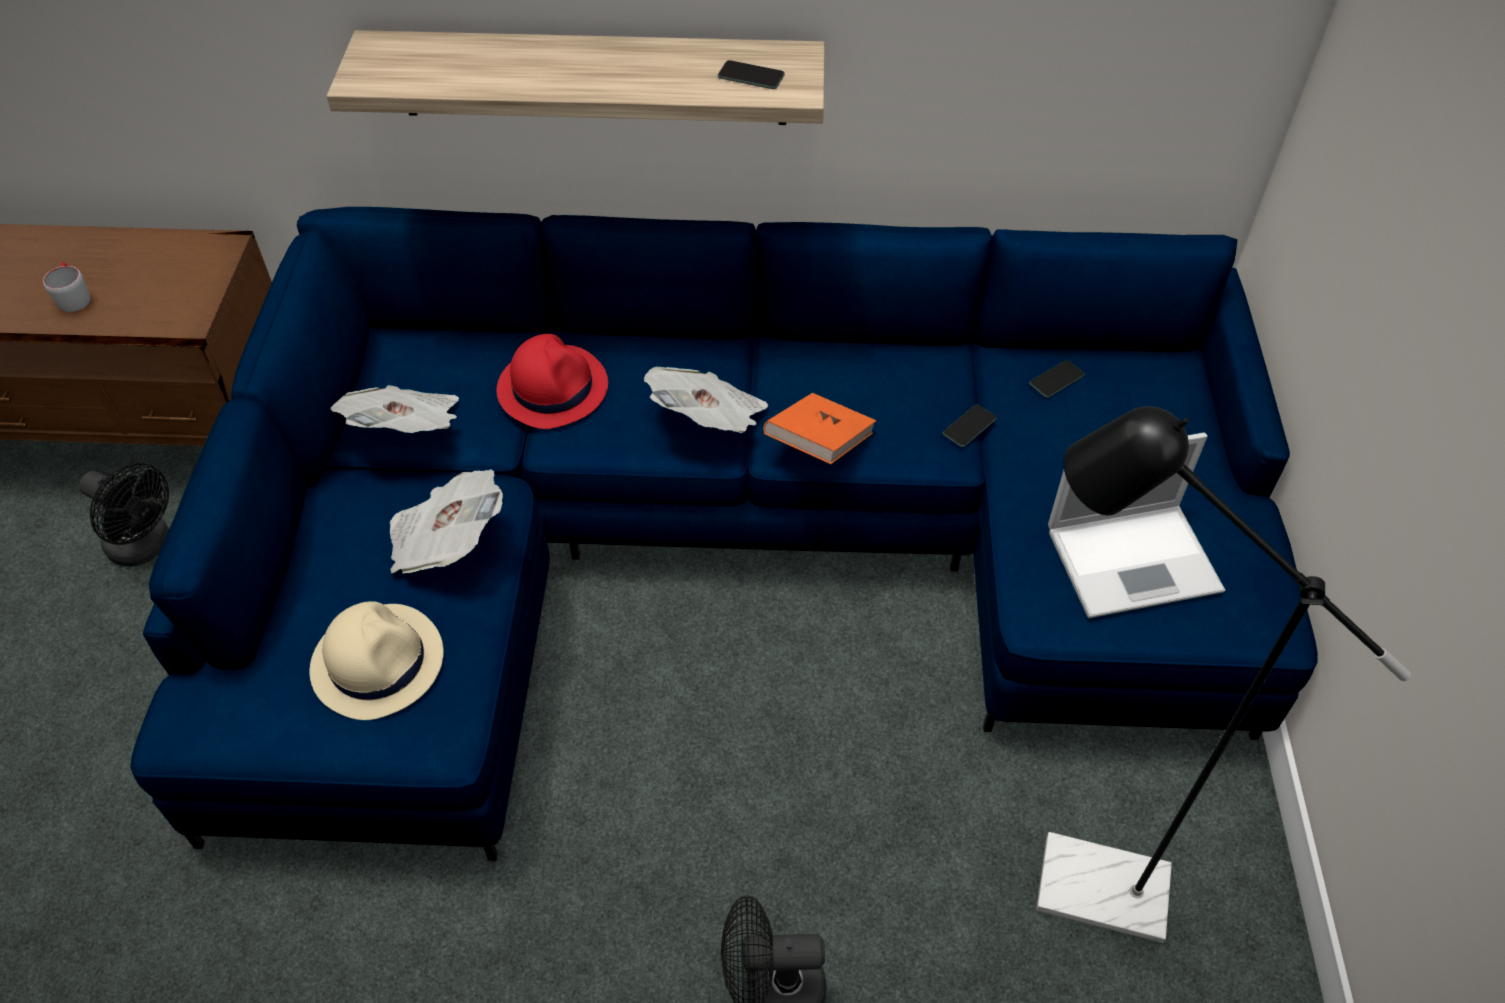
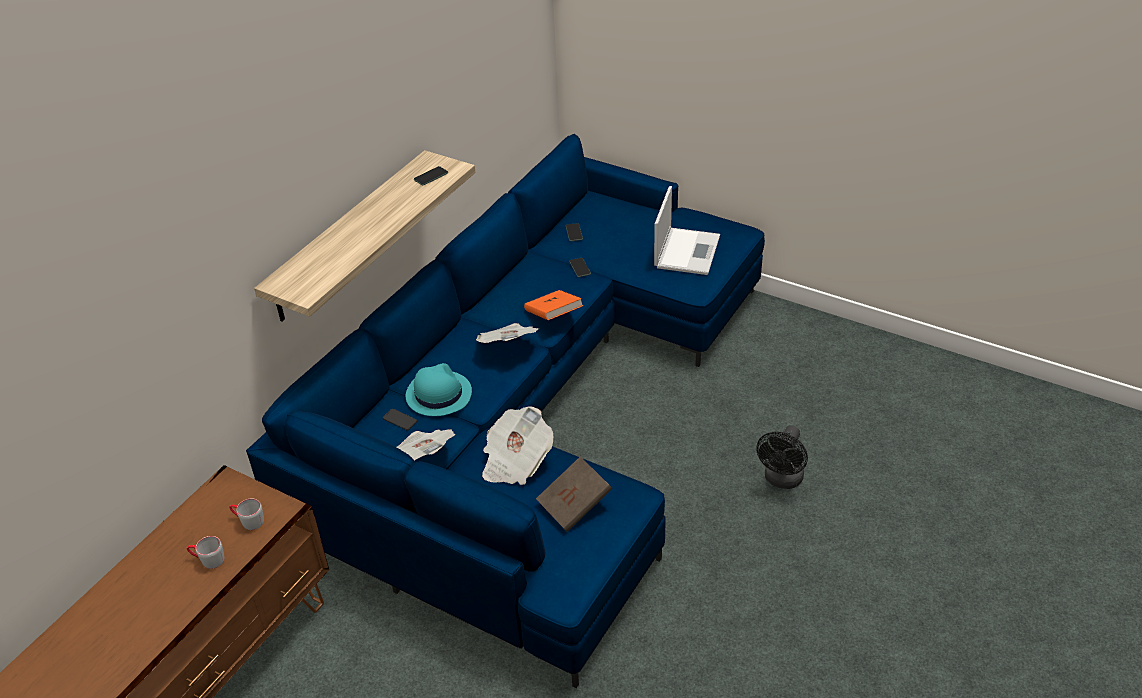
camera: 60 degrees left, 10 degrees down
(147, 546) = (331, 673): black fan -> none
(153, 300) = (248, 521): none -> grey mug
(377, 661) = (574, 505): beige hat -> brown book
(477, 370) = (400, 420): none -> phone
(552, 387) = (438, 394): red hat -> turquoise hat
(1076, 882) = (785, 369): black floor lamp -> none

